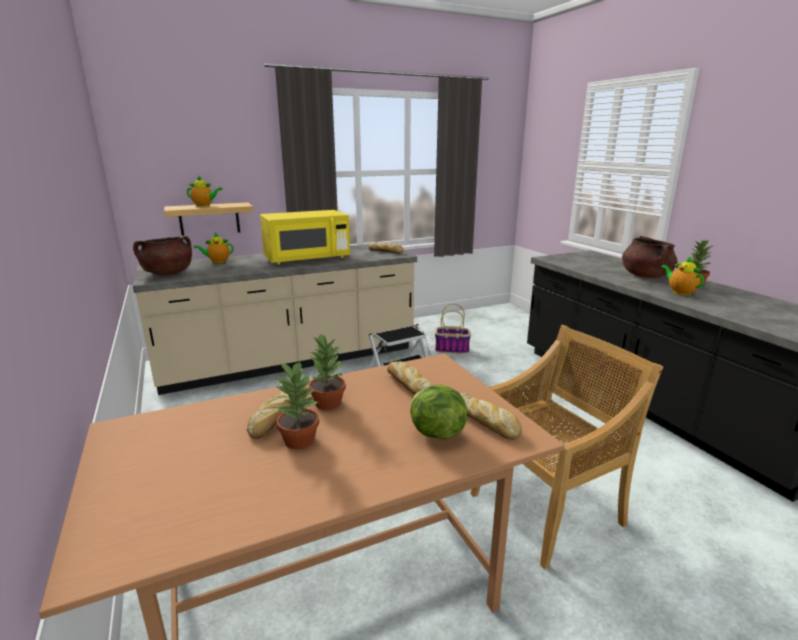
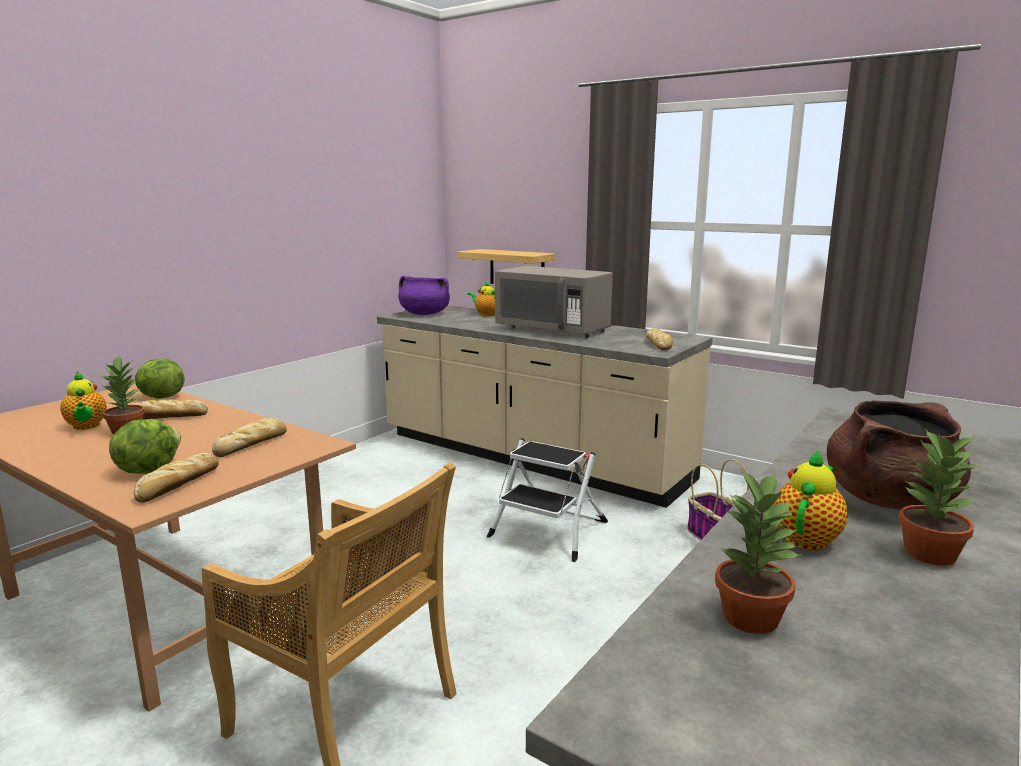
camera: 60 degrees right, 5 degrees down
(168, 273) = (424, 314): brown cooking pot -> purple cooking pot
(190, 417) = (160, 397): none -> lettuce
(204, 205) = (505, 251): teapot -> teapot (86, 426)
(307, 259) = (552, 330): yellow microwave -> grey microwave
(327, 403) = (199, 425): potted plant -> potted plant (750, 616)

